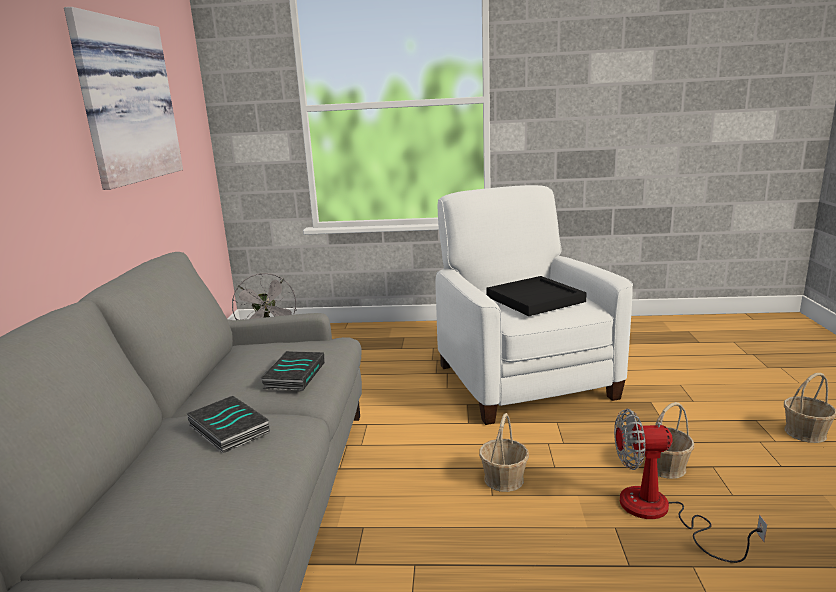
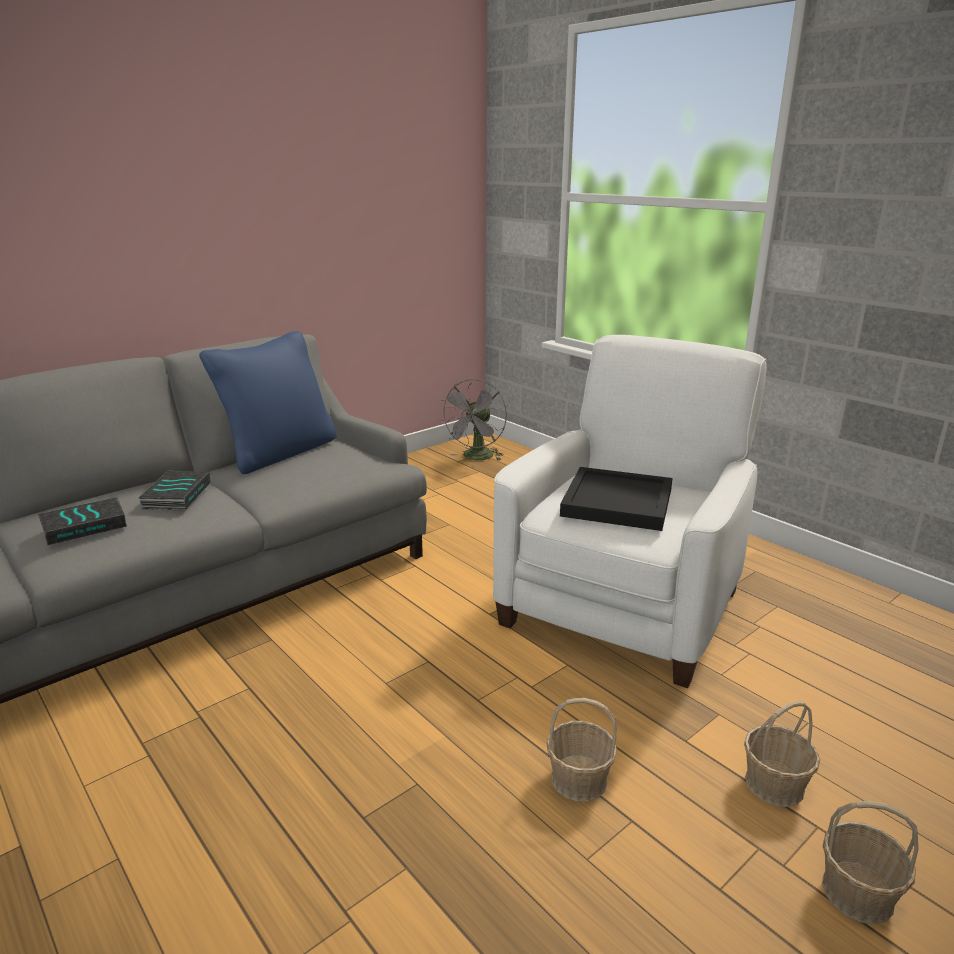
camera: 45 degrees right, 5 degrees up
(124, 102) = (334, 181): picture -> none
(227, 367) = (279, 452): none -> blue pillow
(294, 375) = (292, 478): book -> book (85, 525)
(504, 479) = (419, 678): basket -> basket (775, 784)
(660, 513) = (478, 808): fan -> none

